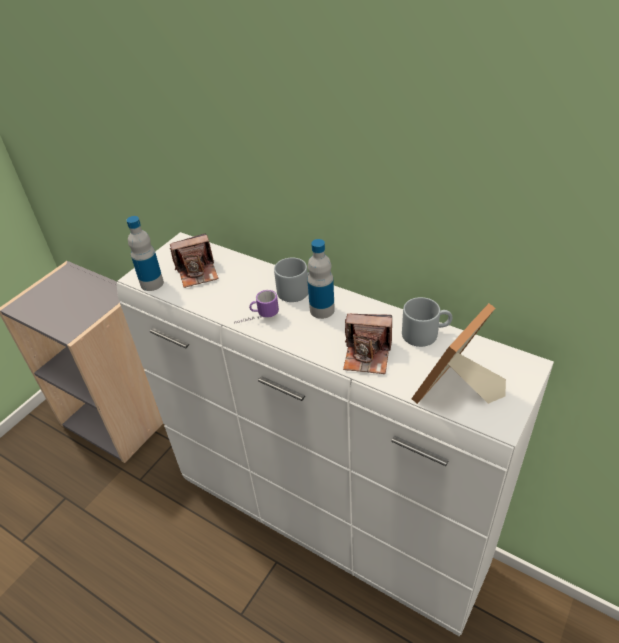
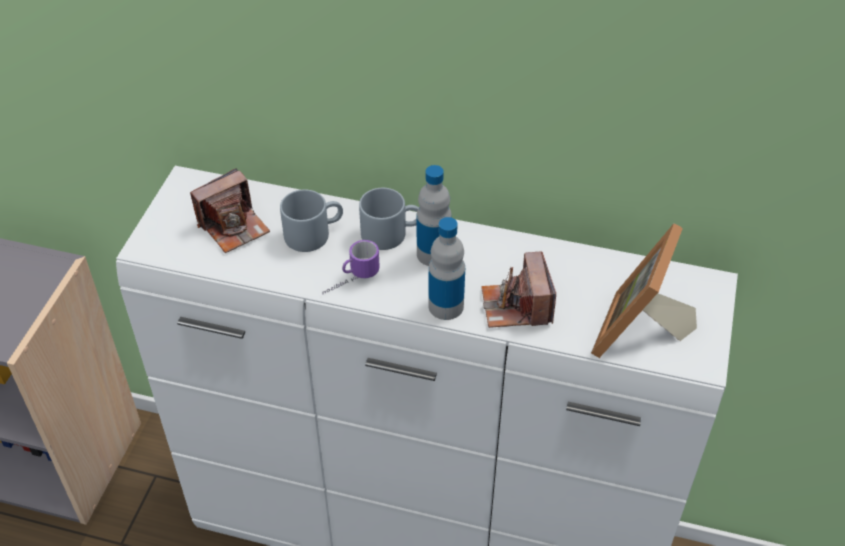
camera: 20 degrees left, 5 degrees up
(152, 283) = (173, 254): bottle -> bottle (446, 306)
(367, 355) = (516, 306): camera -> camera turned 90 degrees clockwise
(425, 333) = (577, 263): grey mug -> grey mug (314, 233)

